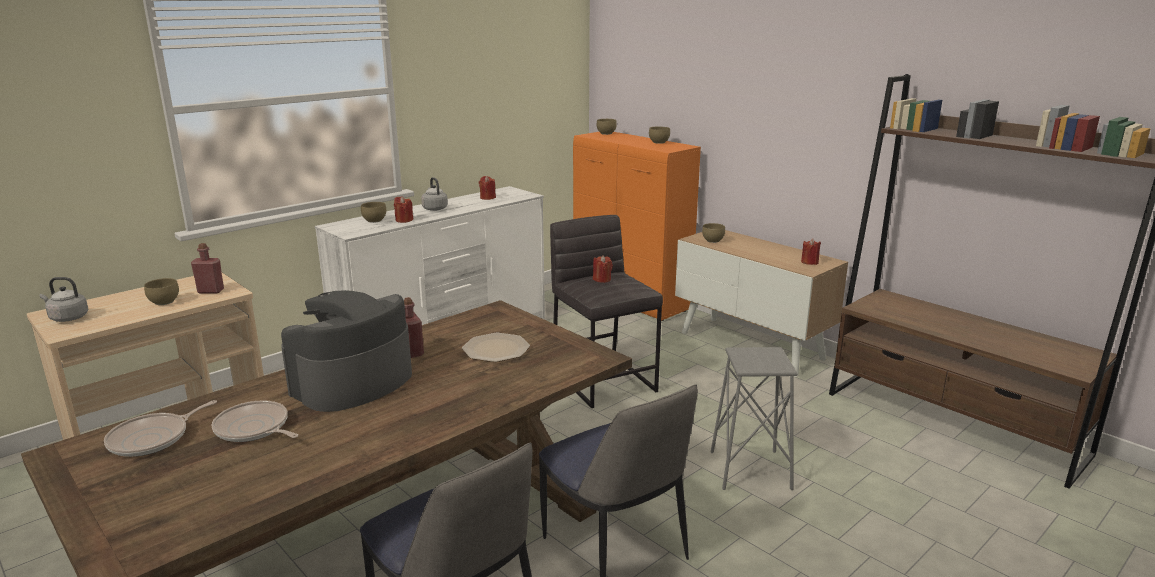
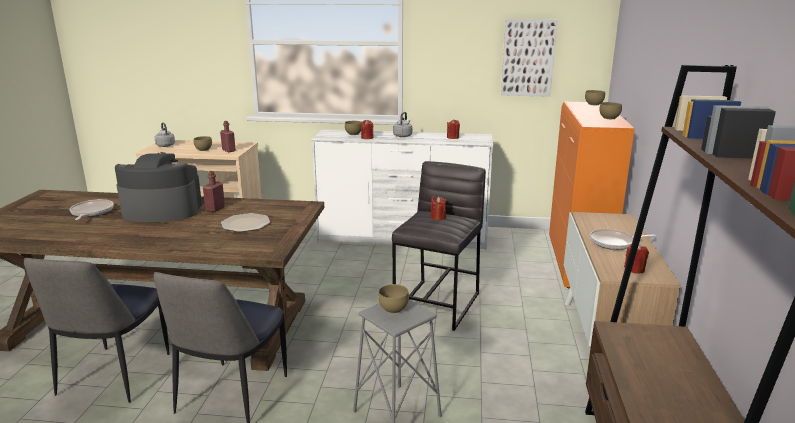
camera: 50 degrees right, 0 degrees up
(153, 439) = (67, 201): frying pan -> frying pan (614, 243)
(522, 93) = (528, 58): none -> picture
(713, 241) = (595, 222): brown bowl -> brown bowl (393, 309)

